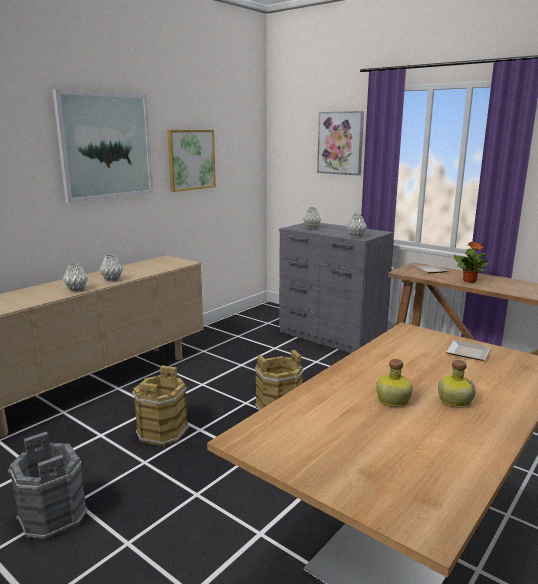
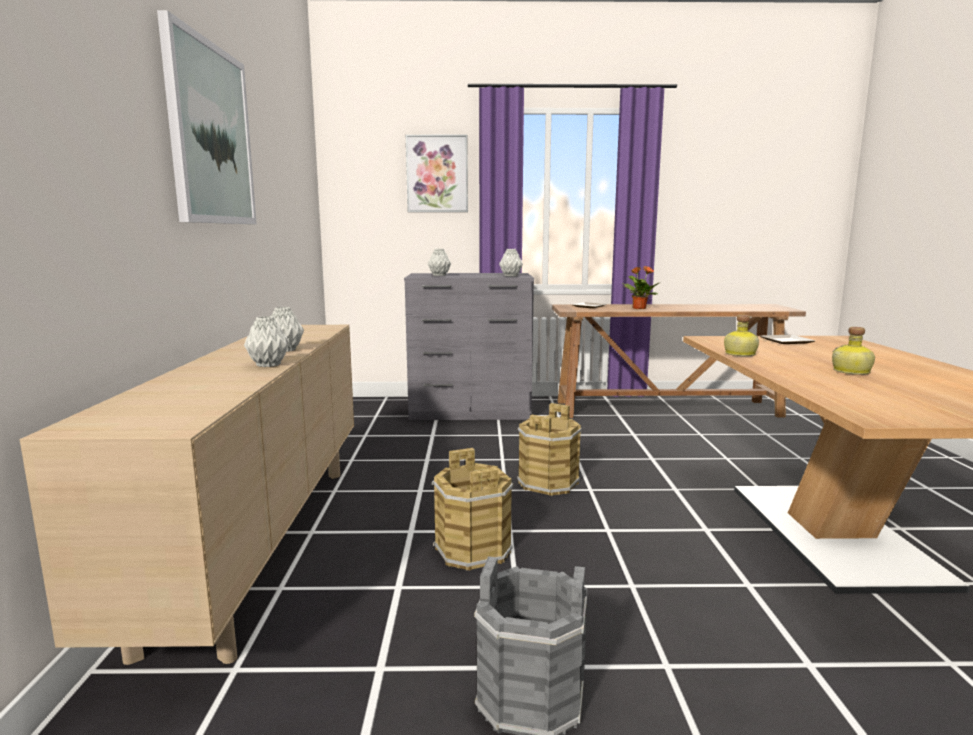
camera: 40 degrees left, 5 degrees down
(191, 160) = (275, 182): picture -> none
(454, 400) = (875, 363): bottle -> bottle (739, 354)

